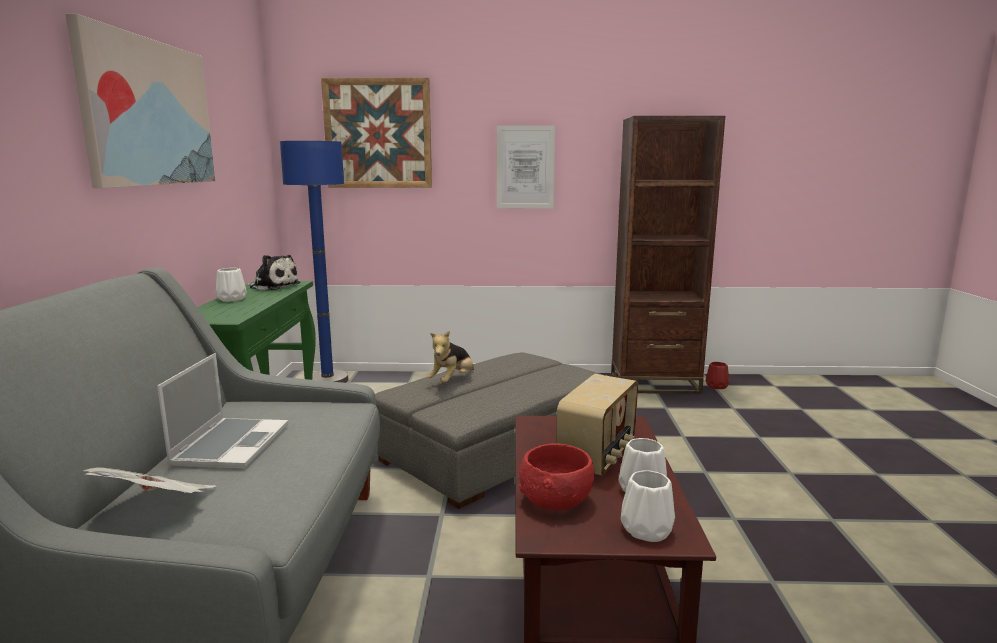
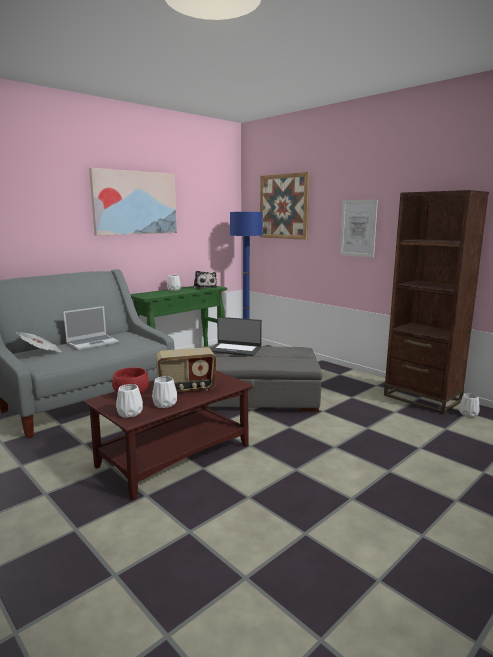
camera: 45 degrees right, 0 degrees up
(452, 381) = (235, 349): plush toy -> laptop
(717, 386) = (469, 414): red vase -> white vase

